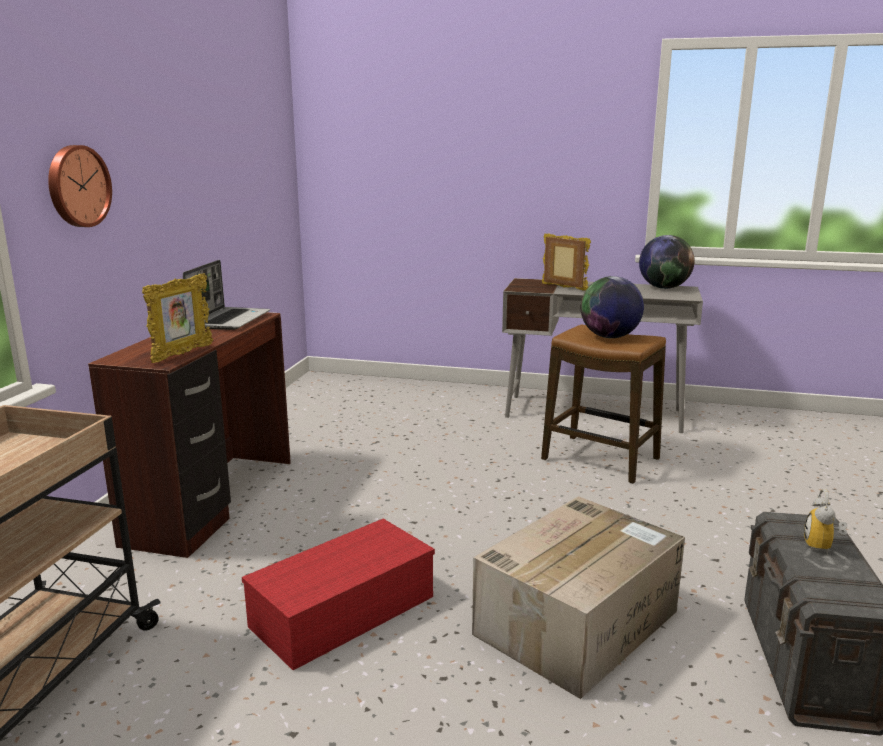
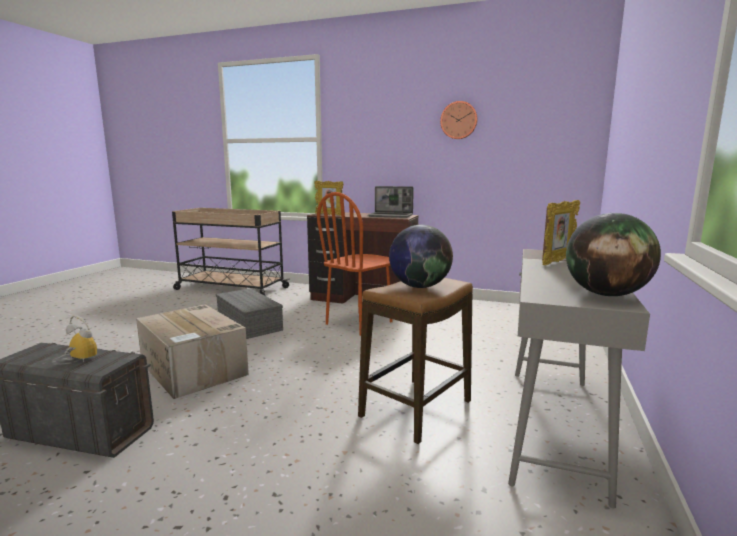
camera: 95 degrees right, 5 degrees down
(77, 186) = (360, 144): wall clock -> wall clock (459, 120)
(344, 609) = (250, 323): red storage box -> grey storage box
(348, 497) = (359, 323): none -> brown chair

